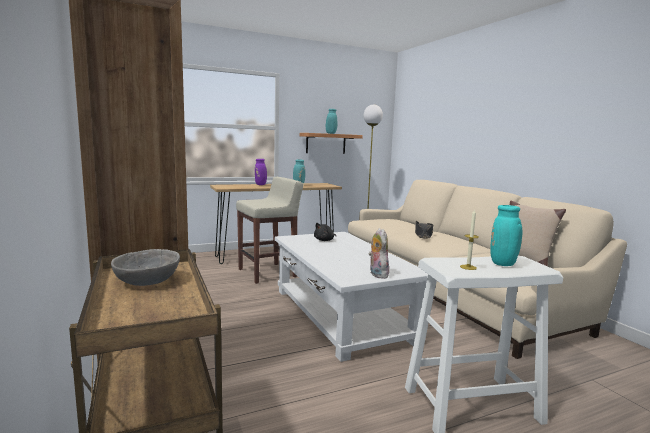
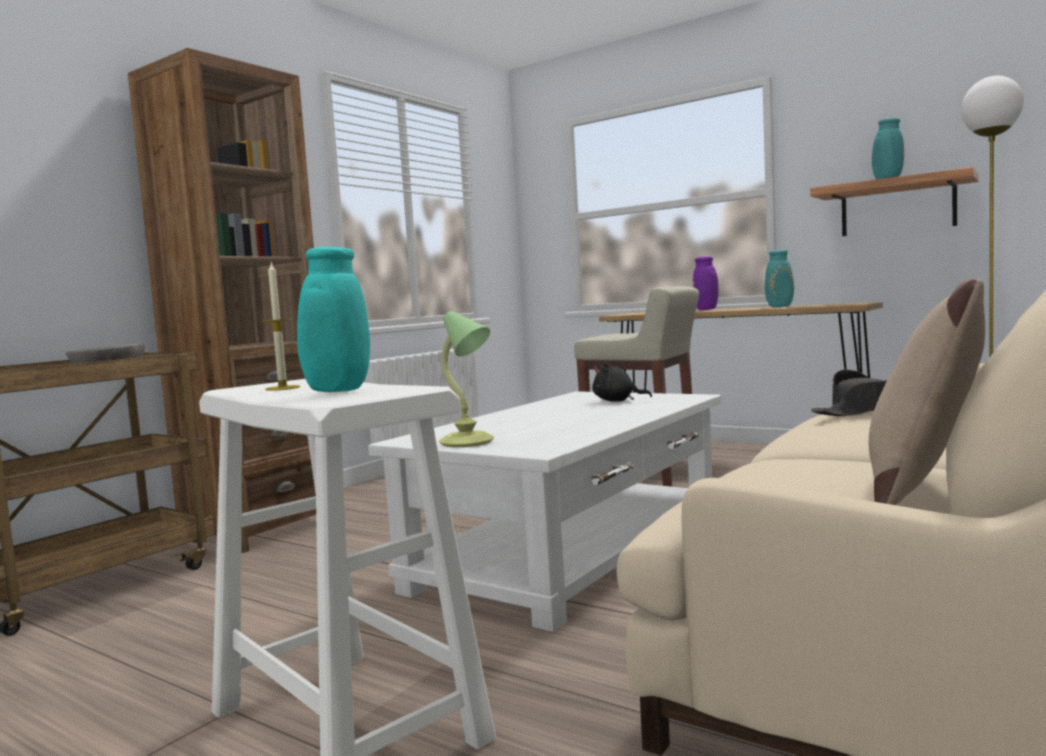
camera: 60 degrees right, 5 degrees down
(377, 274) = (468, 442): plush toy -> table lamp

